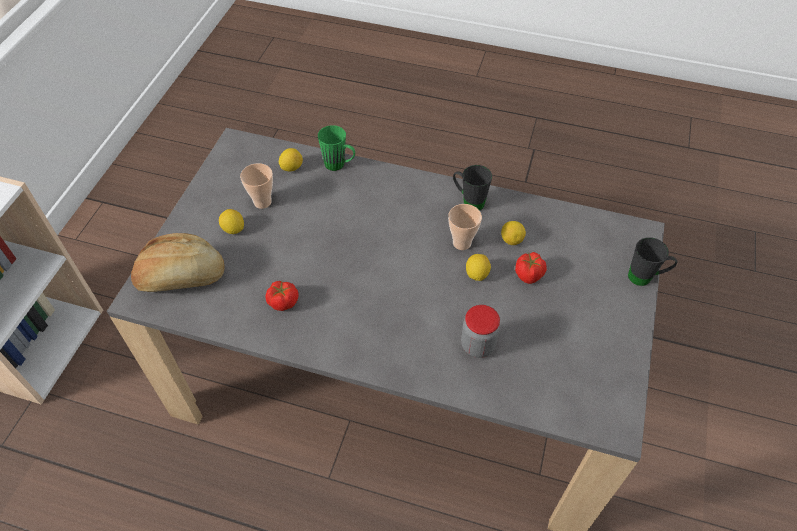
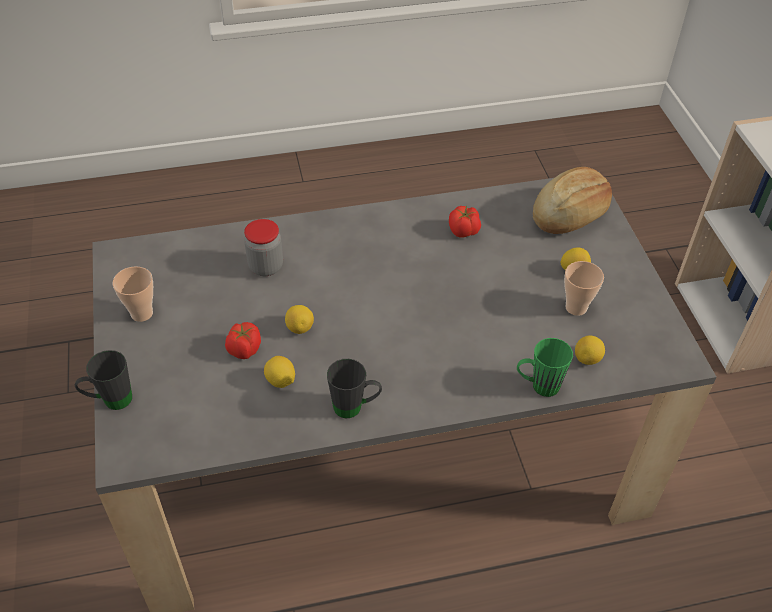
camera: 150 degrees right, 5 degrees down
(462, 243) = (334, 354): cup -> cup (142, 313)

